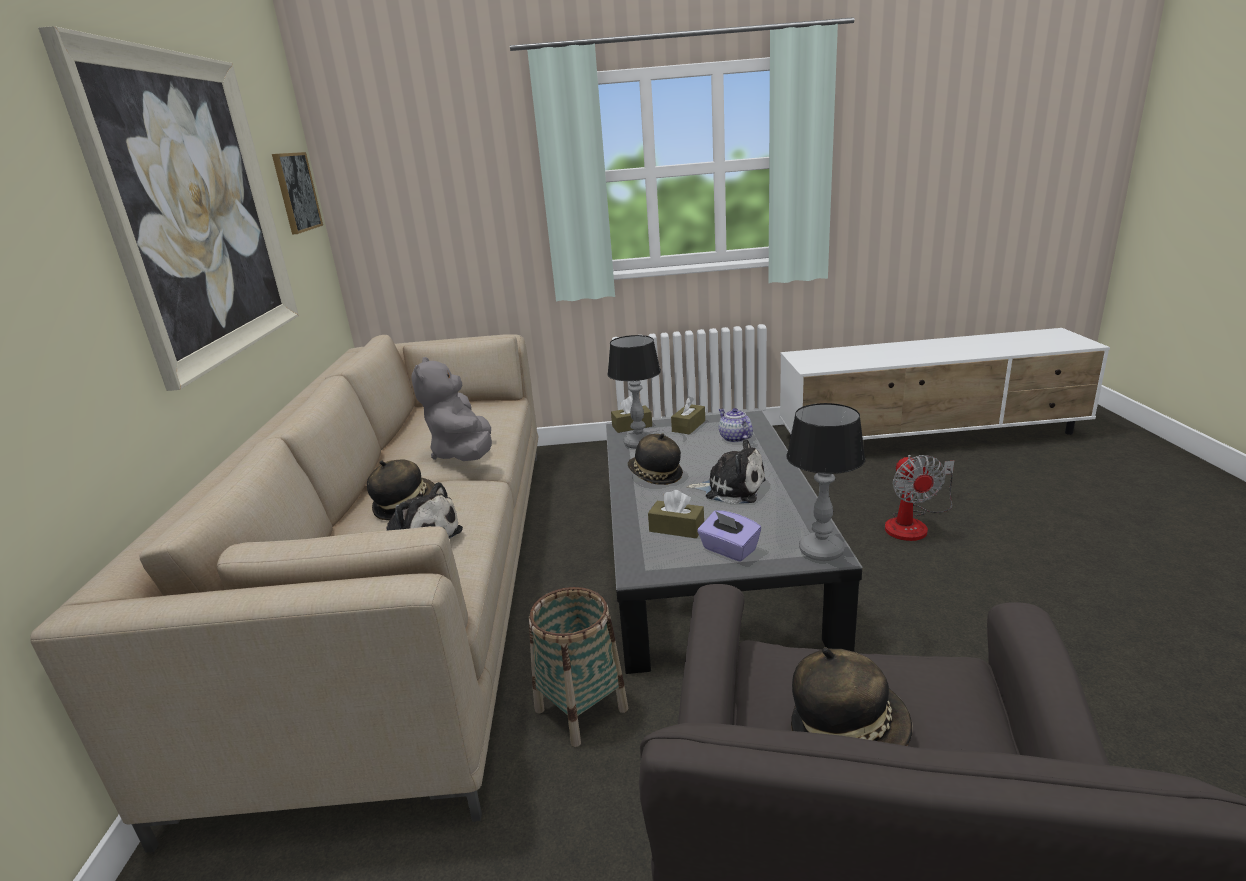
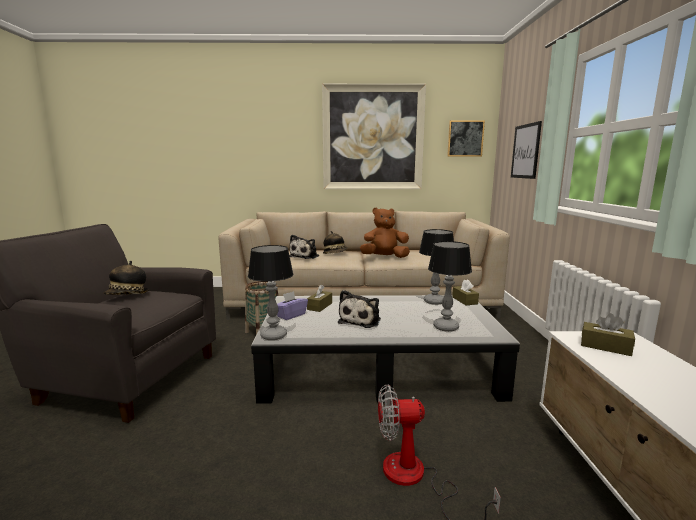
camera: 90 degrees right, 10 degrees down
(457, 207) = (525, 151): none -> picture
(464, 454) = (384, 257): grey plush toy -> brown plush toy
(654, 476) = (384, 304): hat -> none
(688, 426) = (468, 315): brown tissue box -> brown tissue box (605, 346)
(734, 438) = (446, 327): teapot -> table lamp

